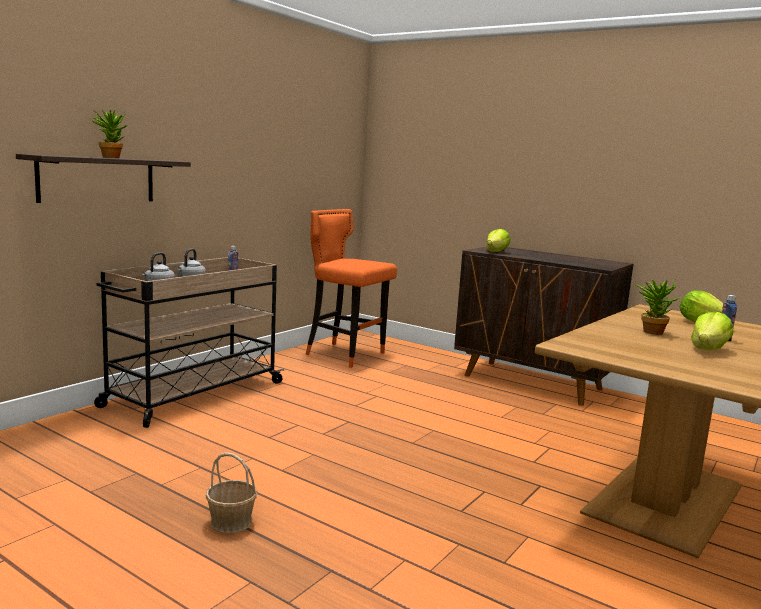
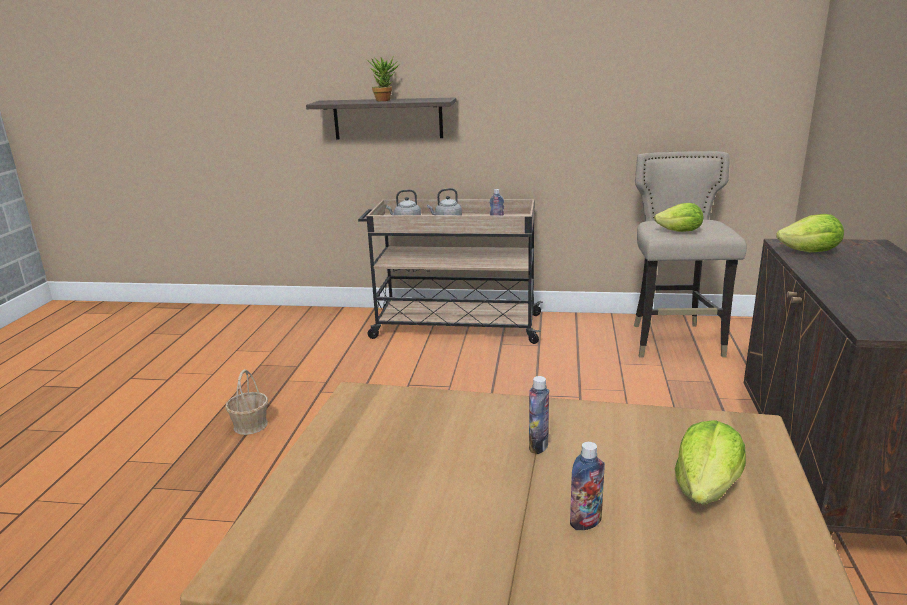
camera: 65 degrees right, 10 degrees up
(345, 355) = (674, 342): orange stool -> beige stool
(651, 331) = (538, 446): potted plant -> bottle
(708, 349) = (468, 507): lettuce -> lettuce (680, 232)

